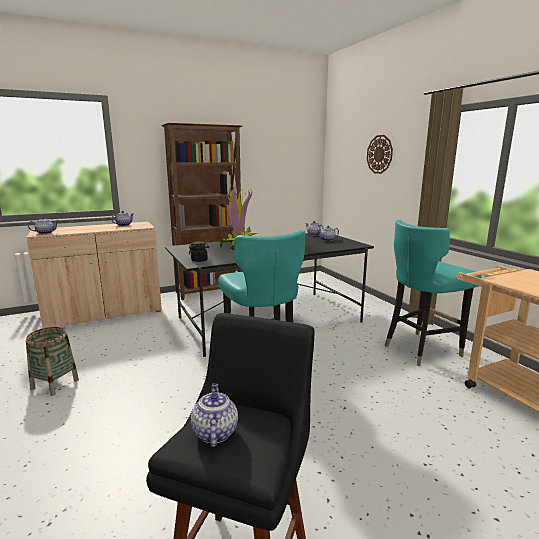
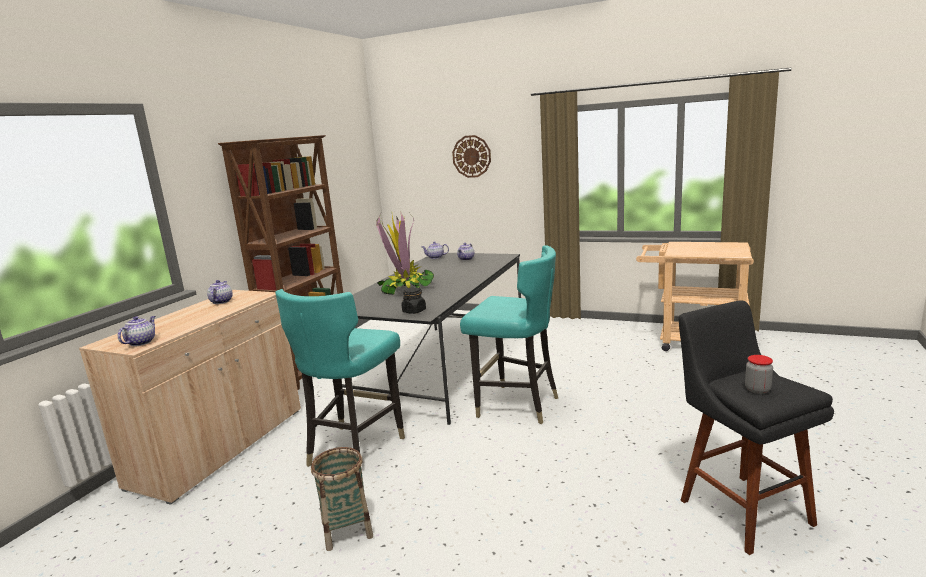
camera: 40 degrees left, 0 degrees up
(214, 432) = (757, 390): teapot -> jar
(421, 349) = (598, 339): turquoise chair -> turquoise chair (354, 449)

